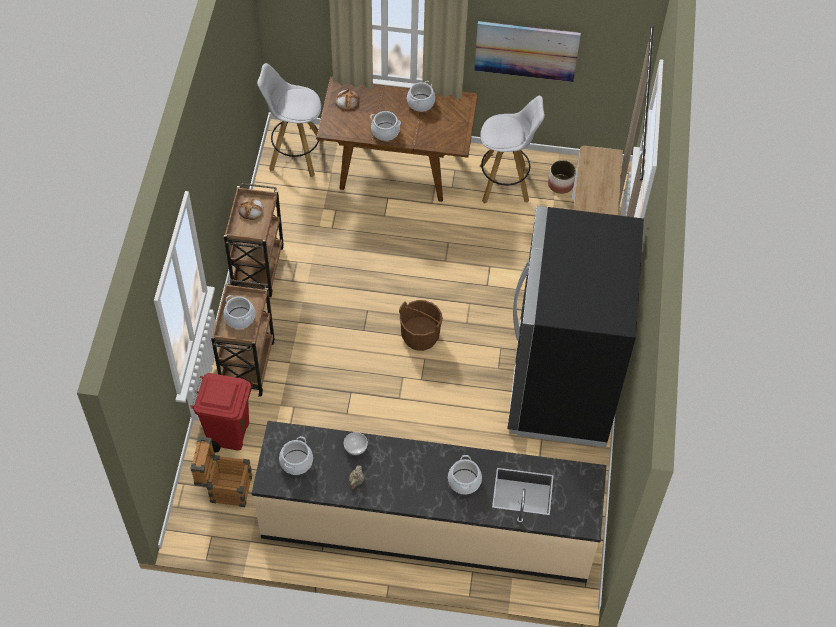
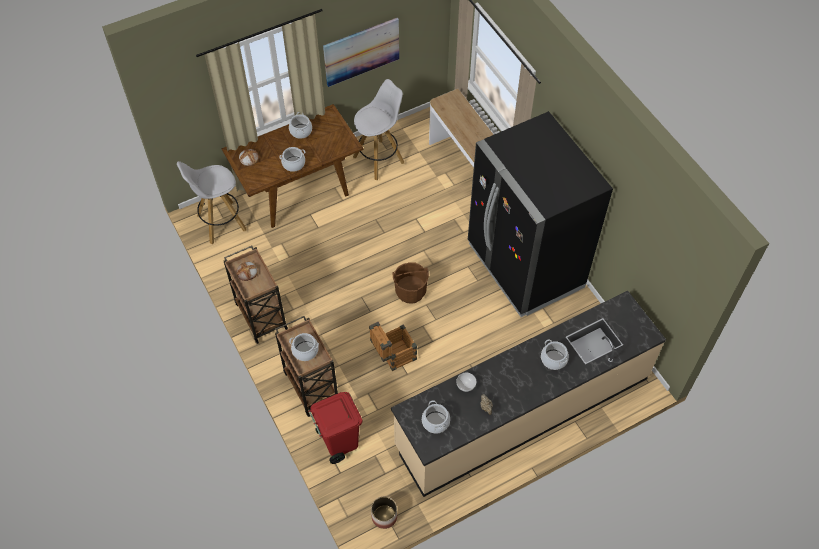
camera: 35 degrees left, 0 degrees up
(225, 487) = (369, 480): crate -> crate (393, 356)
(560, 184) = (414, 139): planter -> planter (384, 516)

